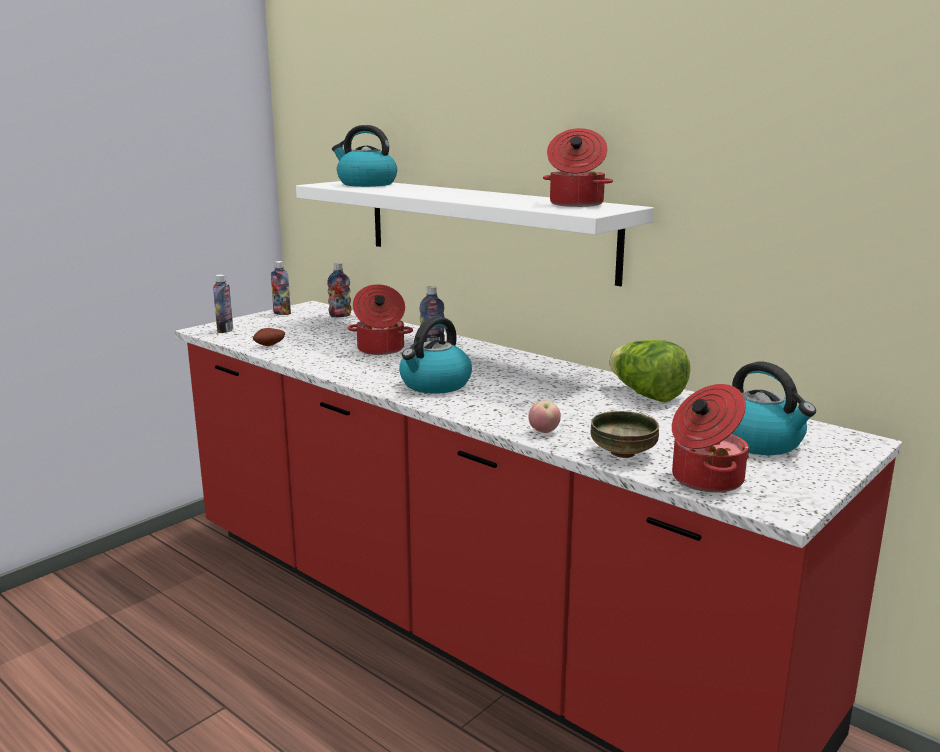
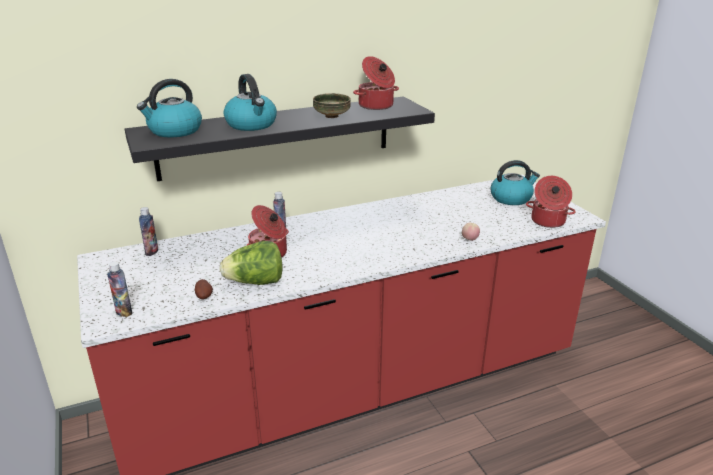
camera: 65 degrees left, 10 degrees up
(282, 313) = (103, 275): bottle -> none
(435, 385) = (367, 251): kettle -> kettle (252, 124)
(485, 227) = (277, 137): white shelf -> black shelf
(623, 453) = (509, 229): bowl -> bowl (331, 116)
(646, 395) = (433, 201): lettuce -> lettuce (255, 282)

